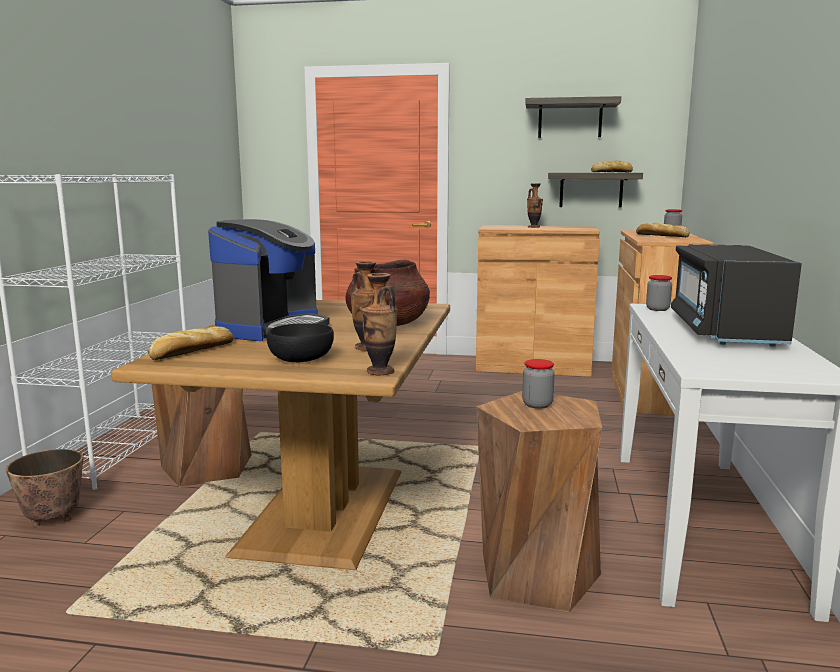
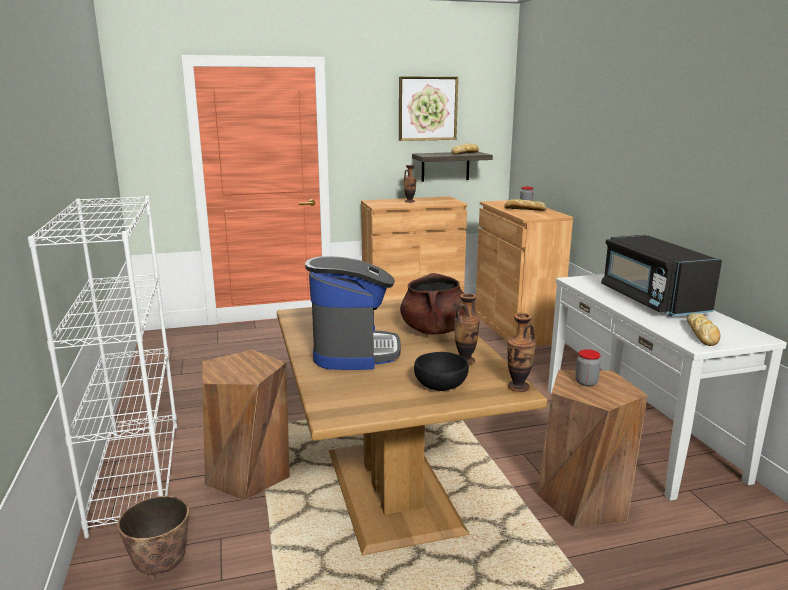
camera: 25 degrees left, 5 degrees up
(192, 351) = (339, 393): bread -> bread (702, 334)
(570, 119) = (427, 108): shelf -> picture
(657, 309) = (583, 282): jar -> none

